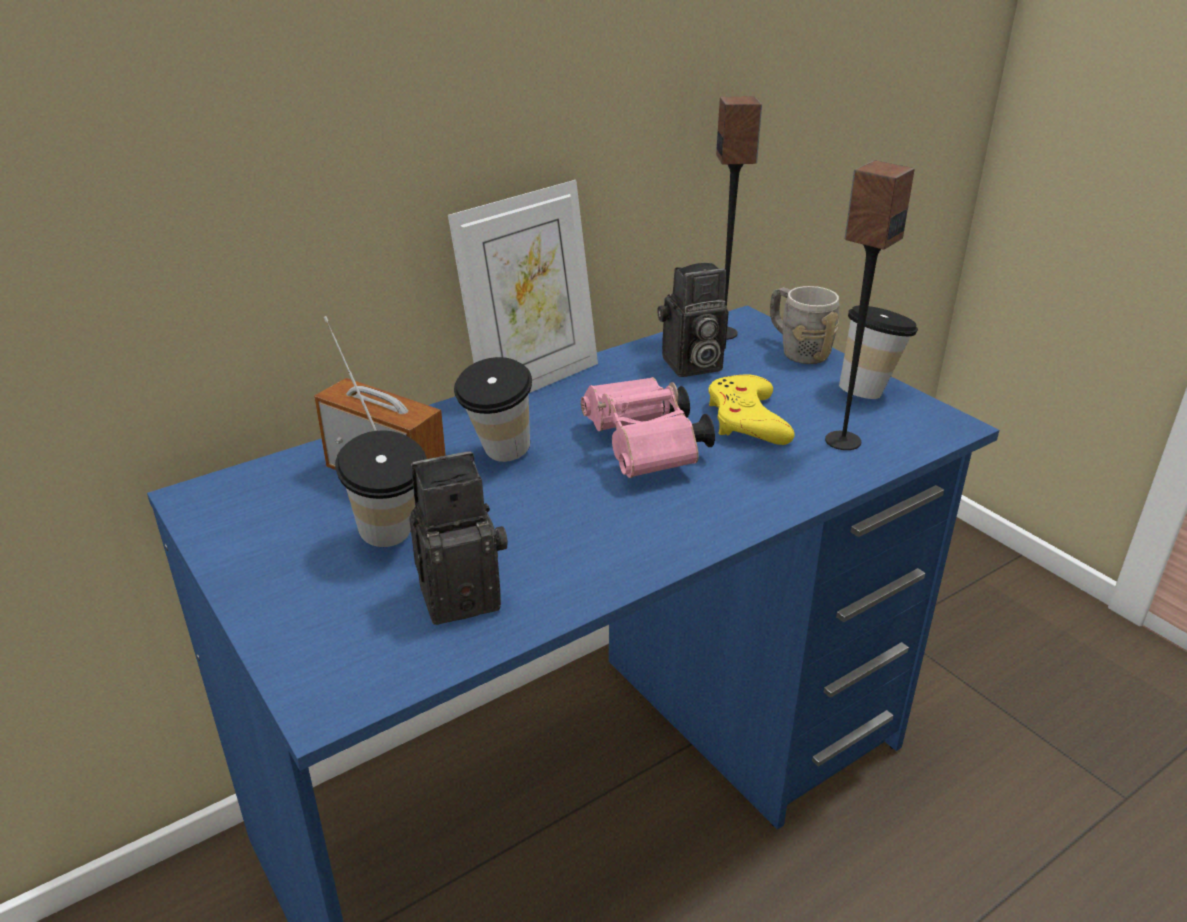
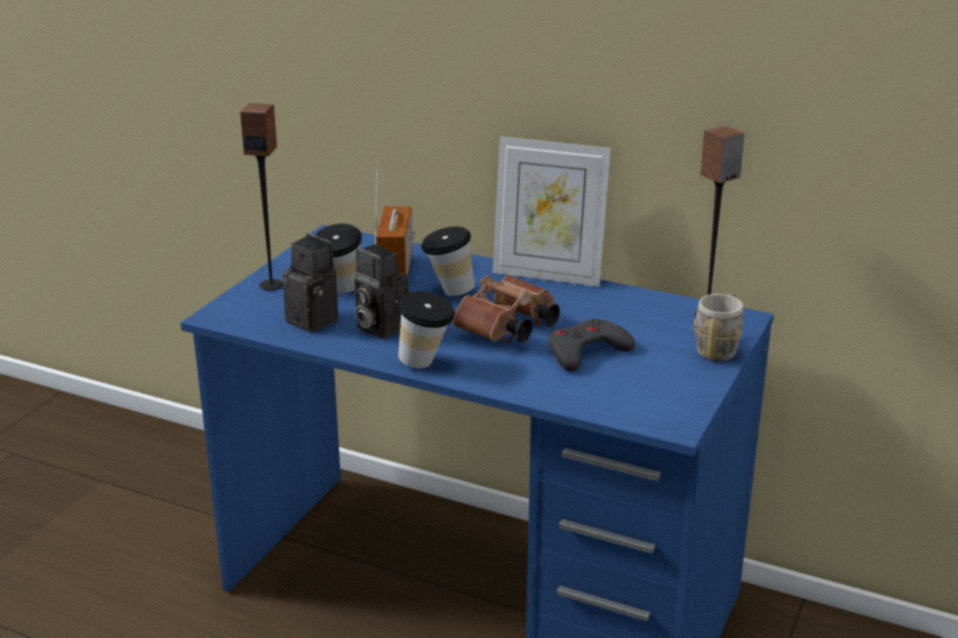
camera: 60 degrees right, 5 degrees down
(646, 450) = (506, 329): pink binoculars -> brown binoculars
(690, 366) = (638, 316): camera -> camera (378, 327)
(747, 419) = (586, 352): yellow game controller -> grey game controller
(842, 440) = (598, 389): speaker -> speaker (271, 285)
(869, 390) = (689, 386): cup -> cup (426, 364)

